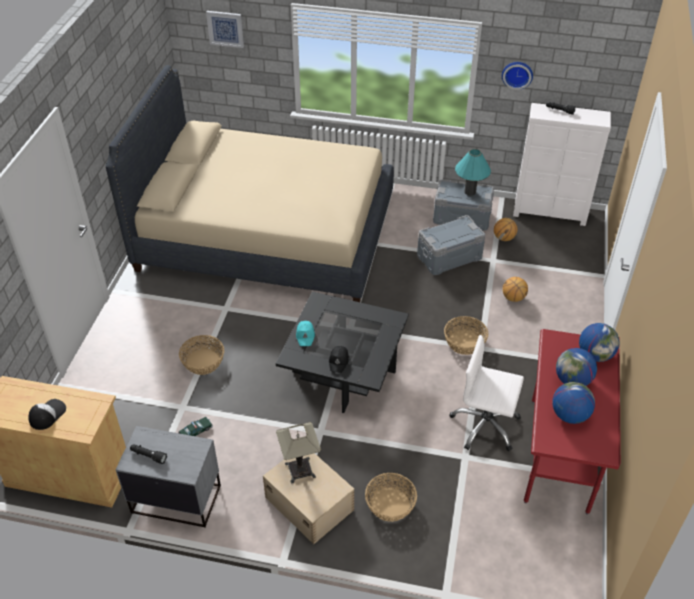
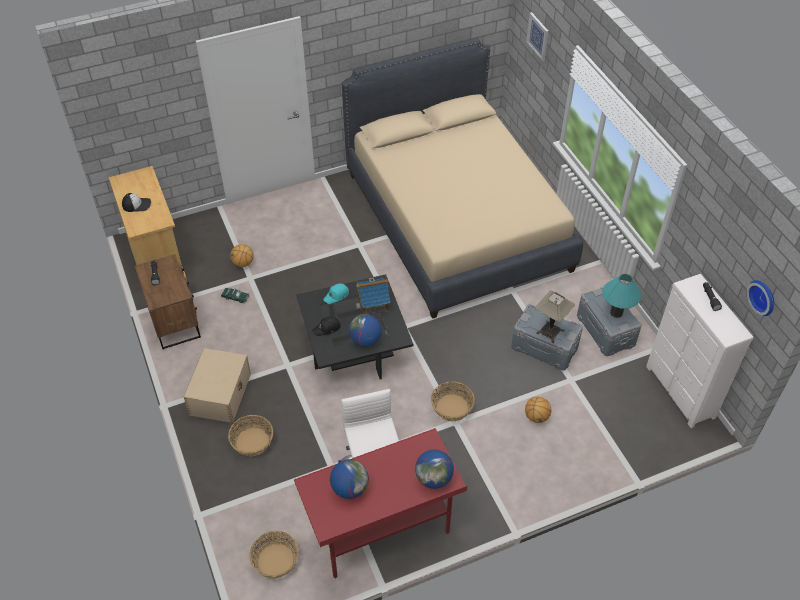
camera: 55 degrees right, 5 degrees up
(176, 498) = (174, 321): grey nightstand -> brown nightstand
(203, 362) = (298, 264): basket -> basket (275, 561)
(300, 470) = (222, 365): table lamp -> table lamp (550, 332)
(338, 316) = (373, 303): none -> toy house
(504, 238) = (608, 374): basketball -> basketball (243, 263)
(517, 74) = (698, 236): wall clock -> wall clock (763, 297)
(572, 380) = (390, 474): globe -> globe (365, 340)

